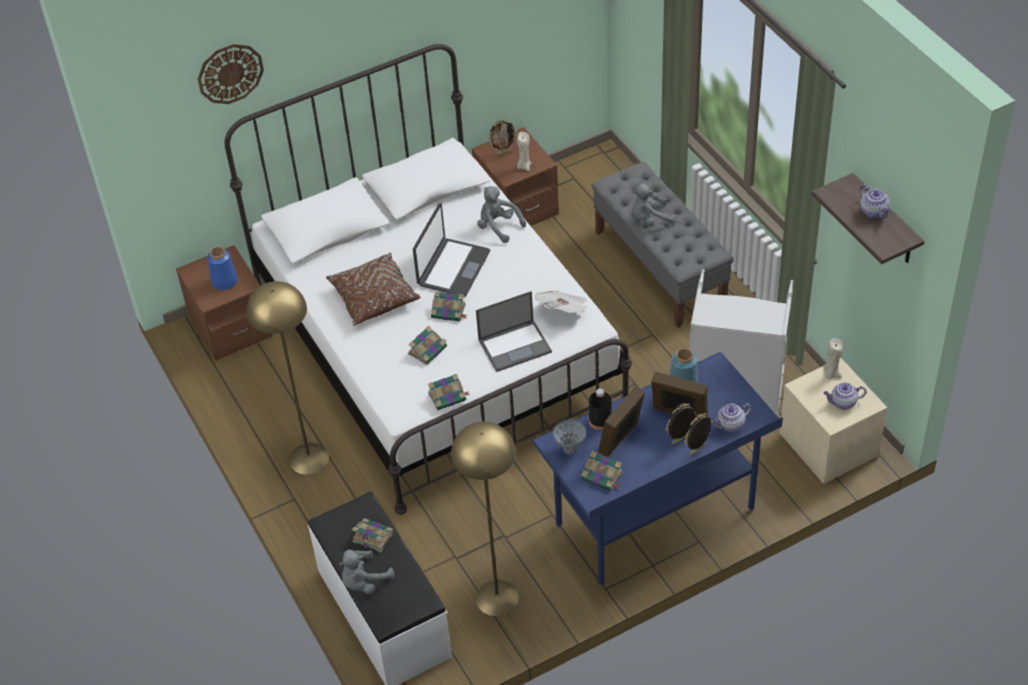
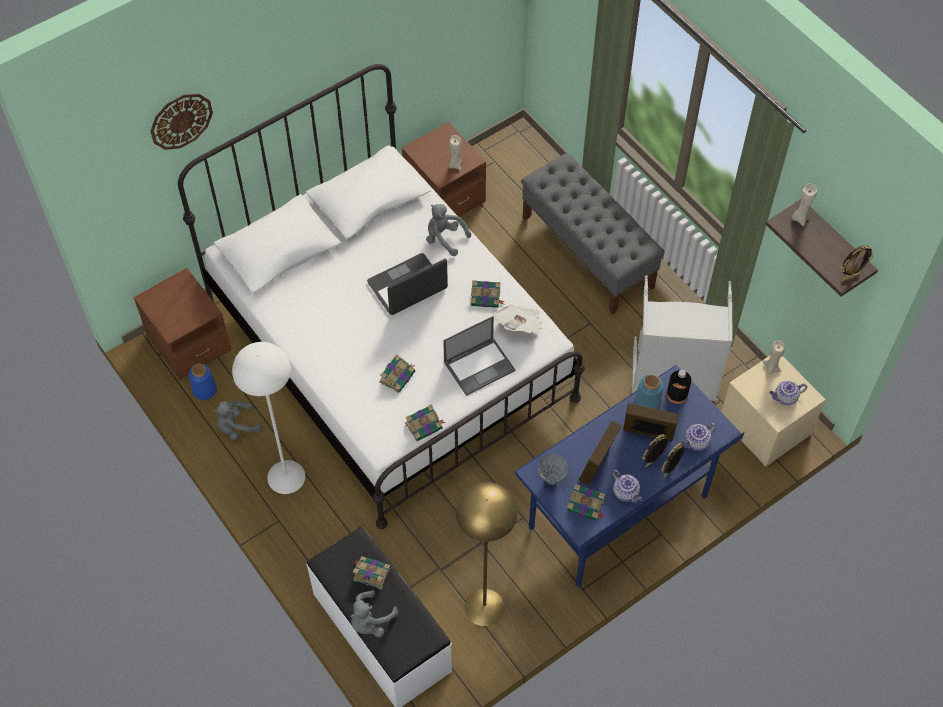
camera: 10 degrees left, 10 degrees up
(224, 281) = (184, 308): blue vase -> blue vase (204, 389)
(309, 458) = (286, 476): yellow floor lamp -> white floor lamp
(373, 297) = (336, 323): brown pillow -> none
(449, 311) = (411, 333): book -> book (486, 297)
(453, 268) = (408, 286): laptop -> laptop turned 135 degrees counterclockwise
(503, 153) = (433, 151): picture frame -> picture frame (850, 277)
(600, 420) = (575, 446): black bottle -> black bottle (677, 394)
(650, 219) = (582, 215): grey plush toy -> grey plush toy (236, 427)
(848, 190) = (800, 218): none -> beige candle
(874, 212) = (827, 241): teapot -> teapot (626, 493)

